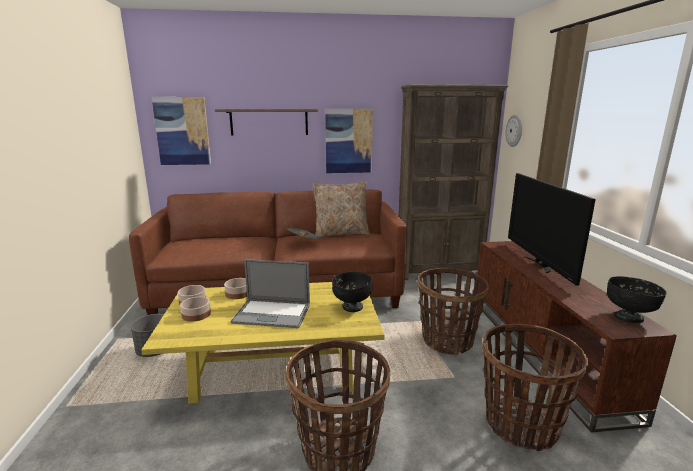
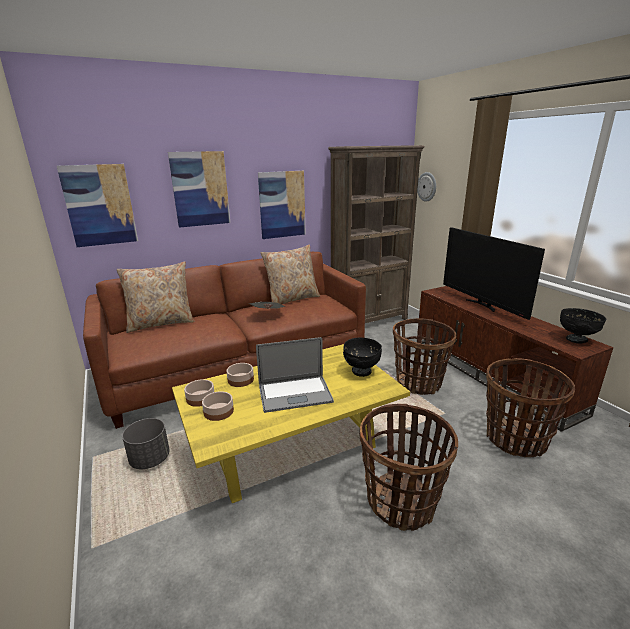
camera: 20 degrees left, 5 degrees up
(212, 237) = (161, 323): none -> beige pillow
(269, 122) = (200, 189): shelf -> picture

